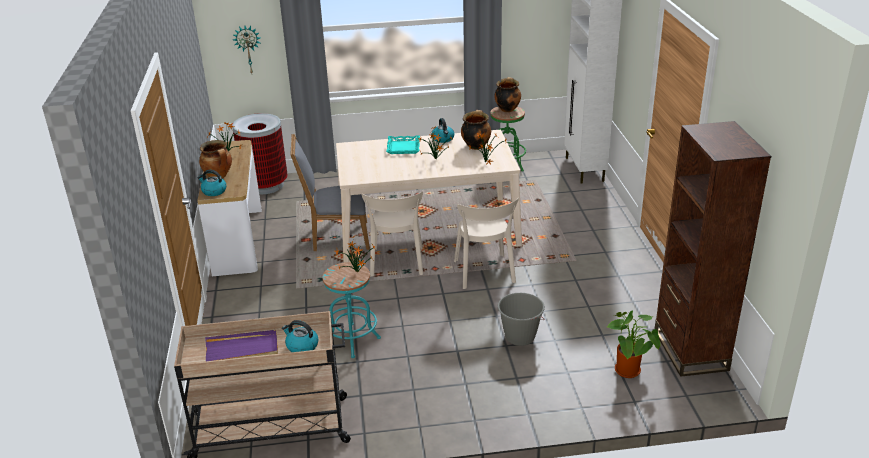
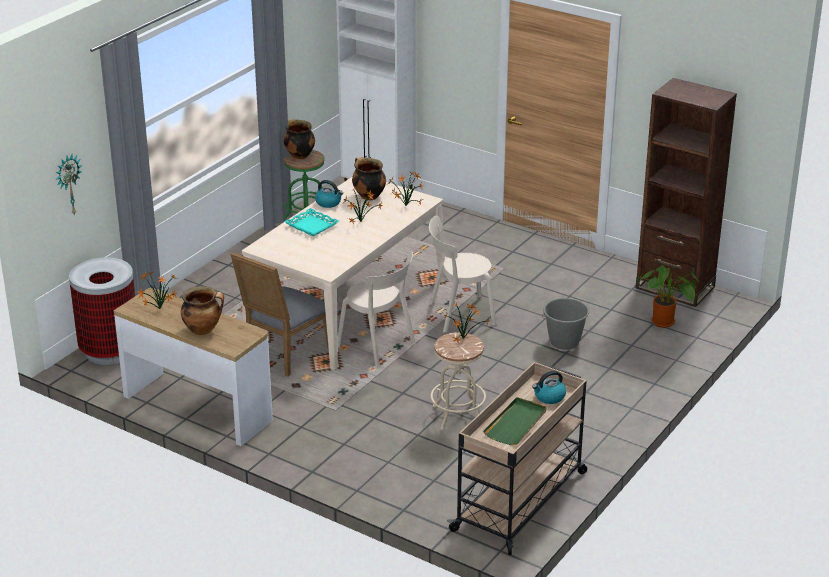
camera: 50 degrees left, 0 degrees up
(213, 191) = (231, 343): kettle -> none
(242, 349) = (516, 424): purple tray -> green tray
(352, 340) = (458, 416): turquoise stool -> beige stool
(484, 273) = (458, 314): beige chair -> beige chair turned 135 degrees clockwise

